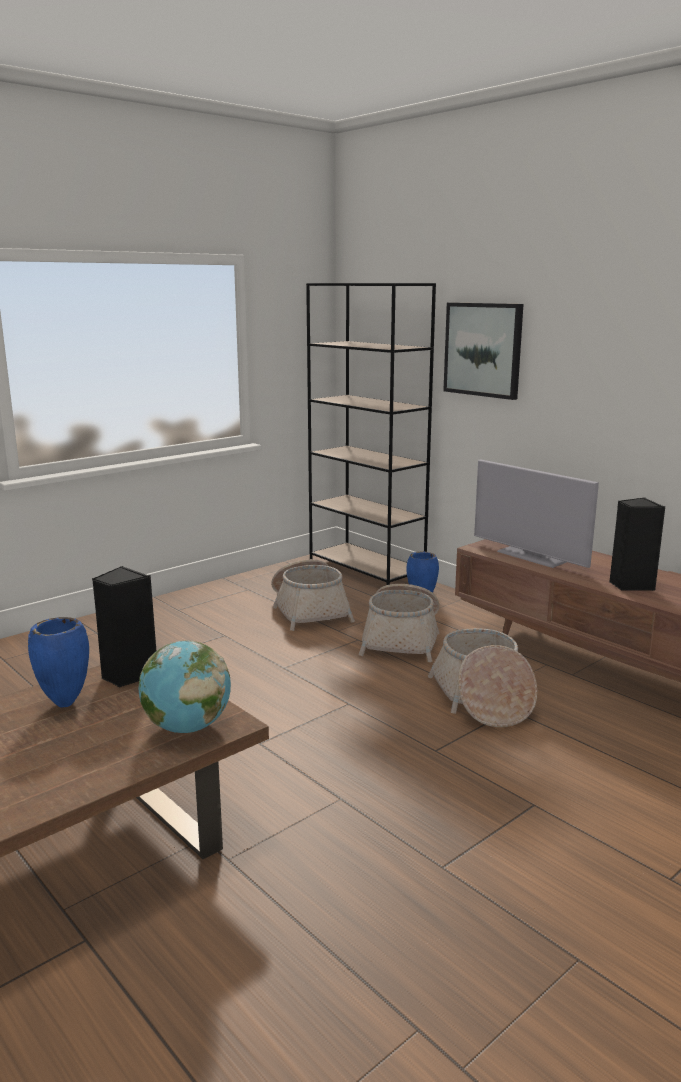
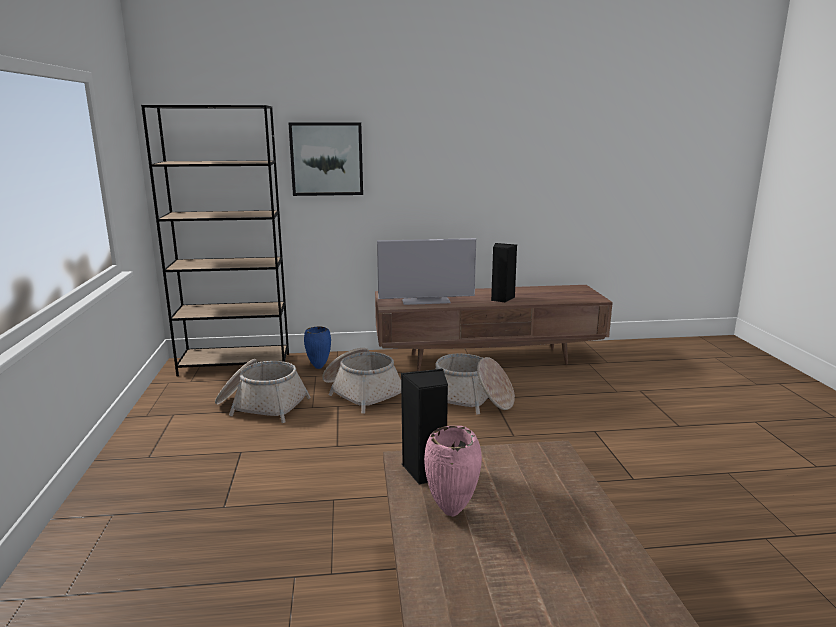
camera: 55 degrees left, 0 degrees up
(64, 705) = (452, 513): blue vase -> pink vase
(187, 727) = (546, 468): globe -> none

